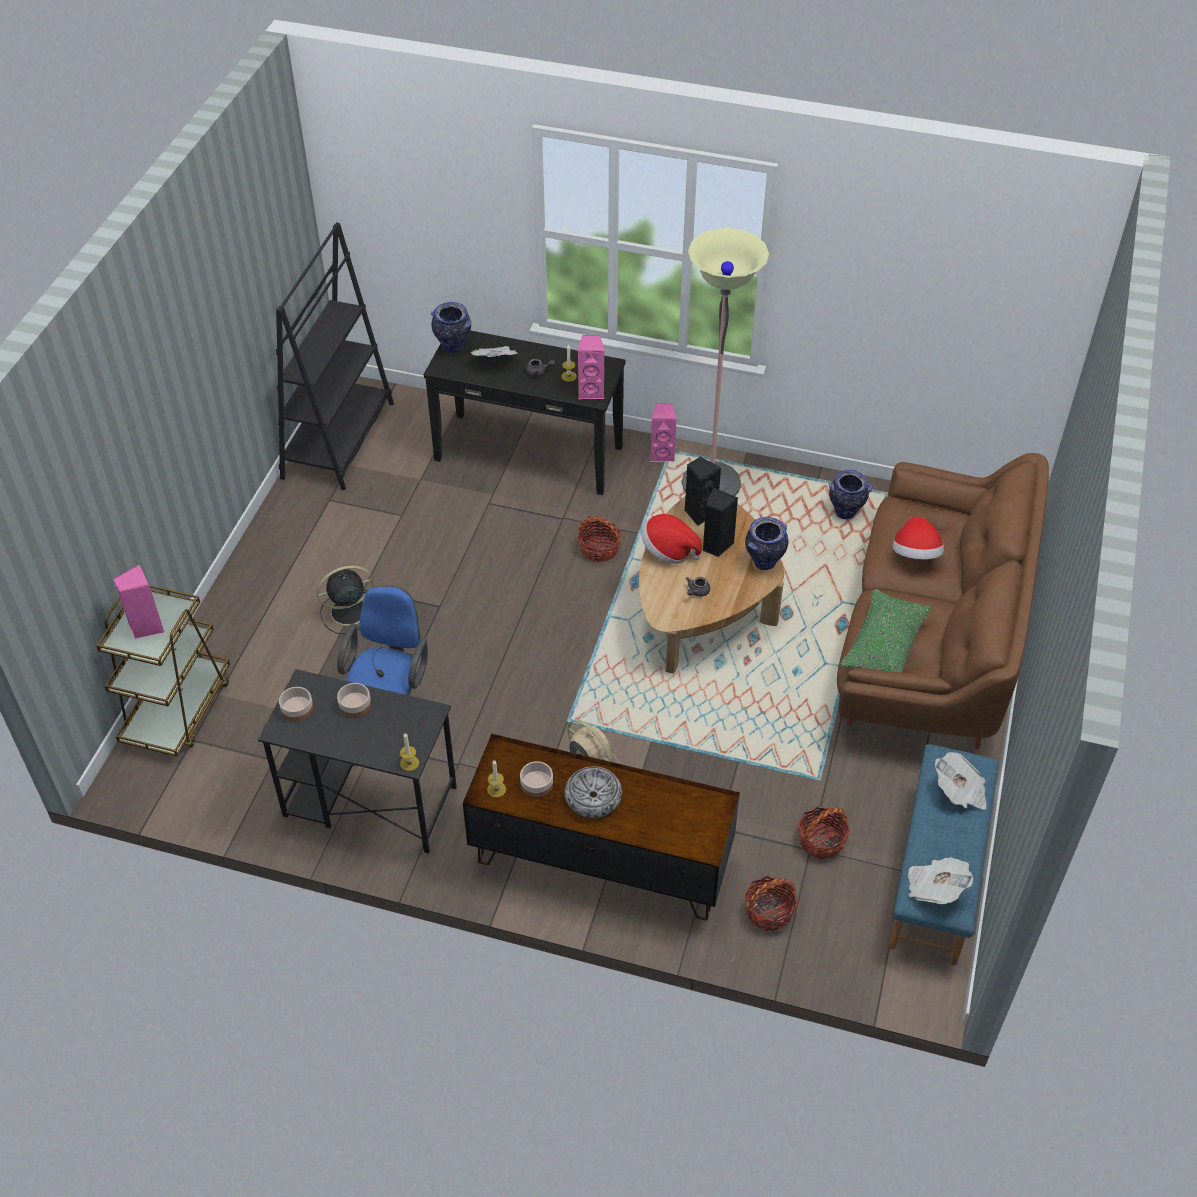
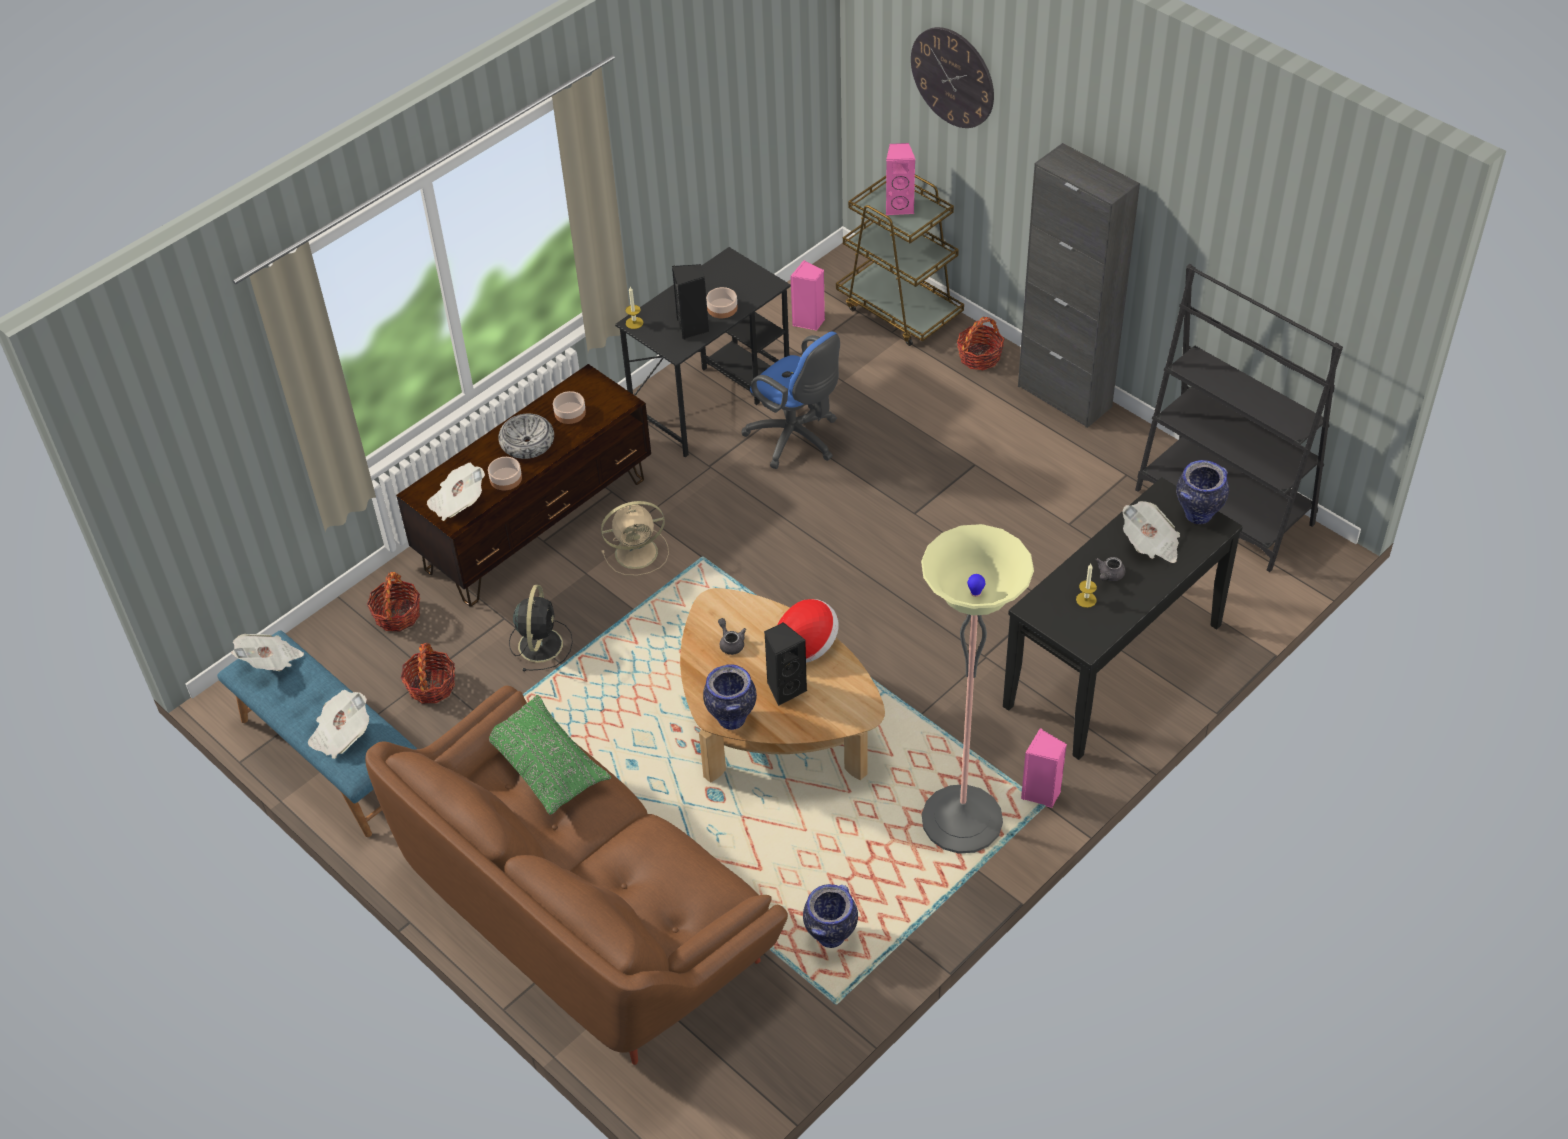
camera: 120 degrees right, 0 degrees up
(88, 485) = (953, 77): none -> wall clock
(252, 561) = (1064, 396): none -> black cabinet
(297, 709) = (744, 274): bowl -> bowl (505, 478)
(347, 612) = (950, 445): black fan -> black fan (541, 643)
(496, 789) = (584, 387): candle -> none
(591, 391) = (1046, 610): pink speaker -> pink speaker (809, 321)
(599, 549) = (917, 670): basket -> basket (979, 357)
(697, 811) = (458, 503): none -> newspaper
(699, 513) = (844, 695): black speaker -> black speaker (693, 328)
(915, 555) = (642, 862): hat -> none

